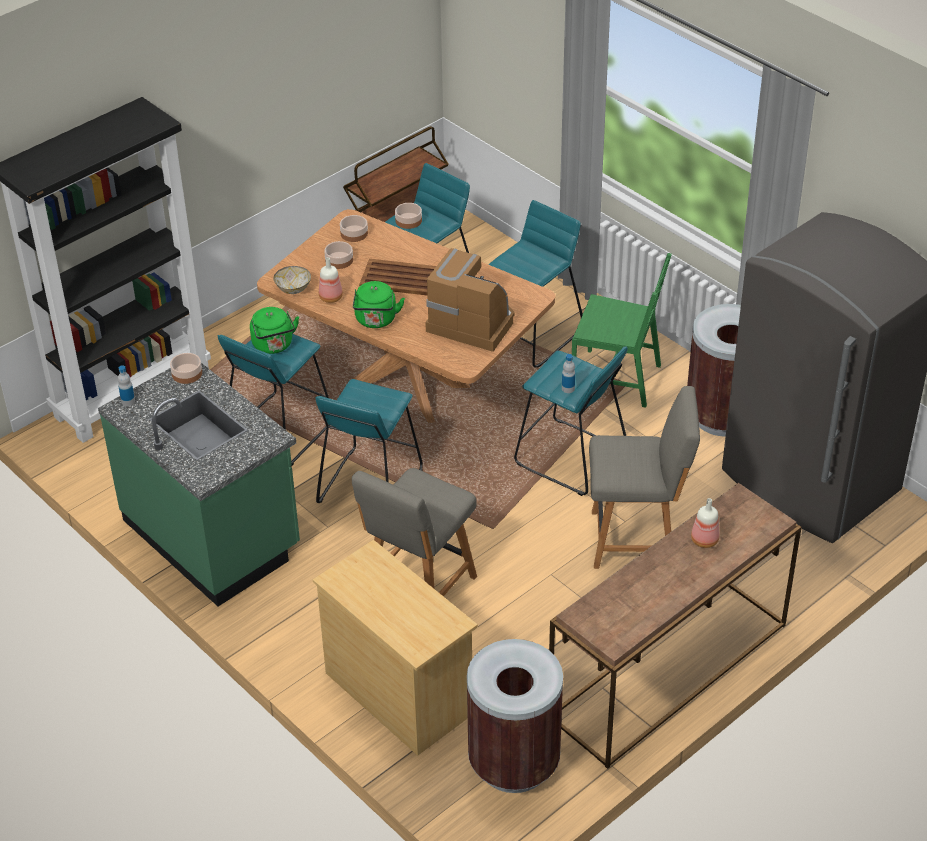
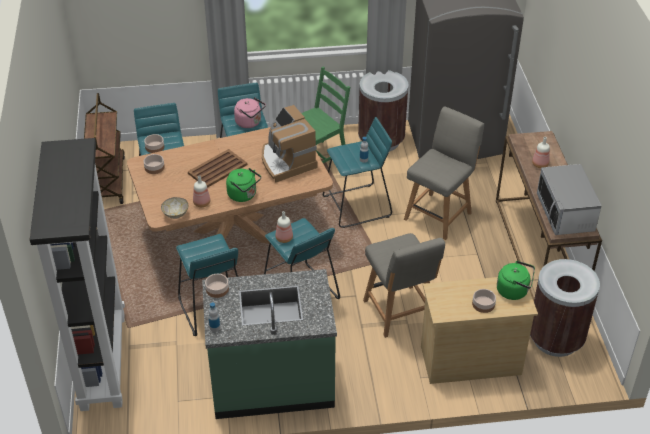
camera: 55 degrees left, 0 degrees up
(274, 345) = (202, 251): green kettle -> green kettle (514, 291)
(339, 260) = (171, 184): bowl -> bowl (483, 304)
(356, 394) = (283, 238): none -> bottle
(471, 321) = (286, 161): coffee machine -> coffee machine turned 90 degrees counterclockwise
(532, 265) = (250, 123): none -> pink kettle
(624, 608) = (565, 213): none -> microwave

